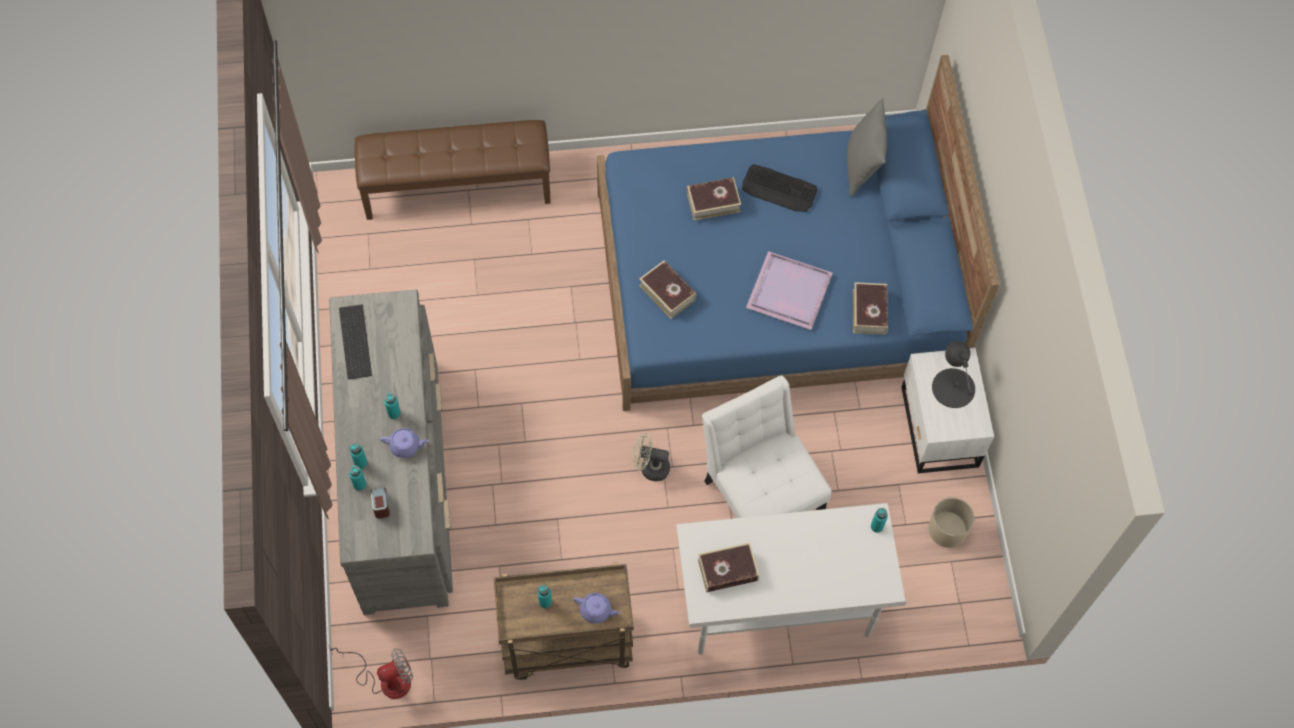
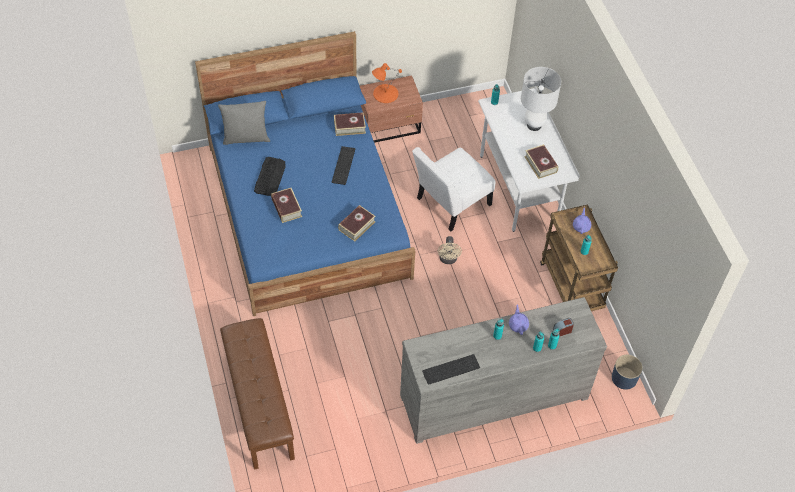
camera: 100 degrees left, 10 degrees down
(385, 679) = (624, 378): fan -> blue planter
(787, 292) = (344, 166): purple tray -> keyboard
(816, 580) = (534, 125): none -> white table lamp
(937, 428) = (390, 126): white nightstand -> brown nightstand
(947, 529) = (451, 118): beige planter -> none
(953, 387) = (385, 93): black table lamp -> orange table lamp

